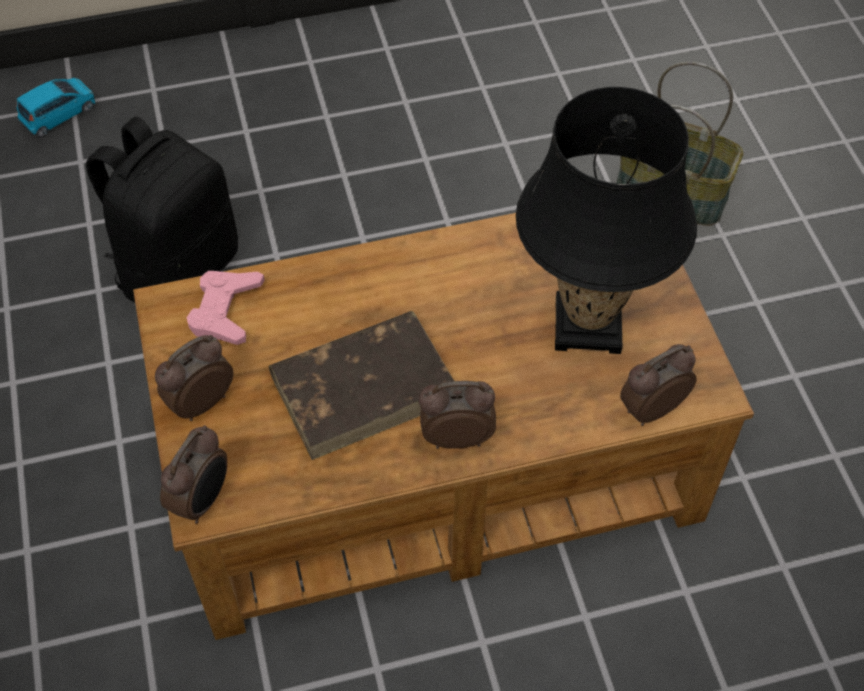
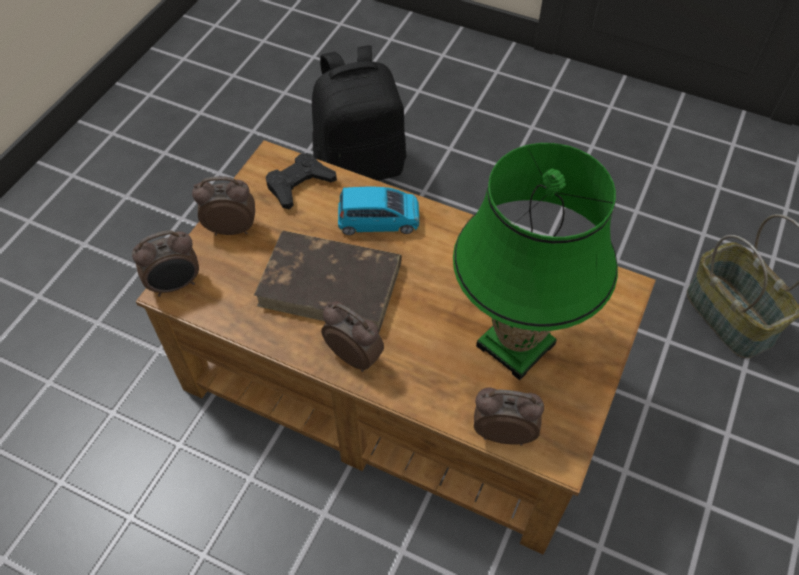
camera: 40 degrees right, 0 degrees up
(59, 114) = (378, 41): blue toy car -> blue toy car (378, 221)
(225, 311) = (299, 184): pink game controller -> black game controller
(588, 325) = (516, 345): black table lamp -> green table lamp

